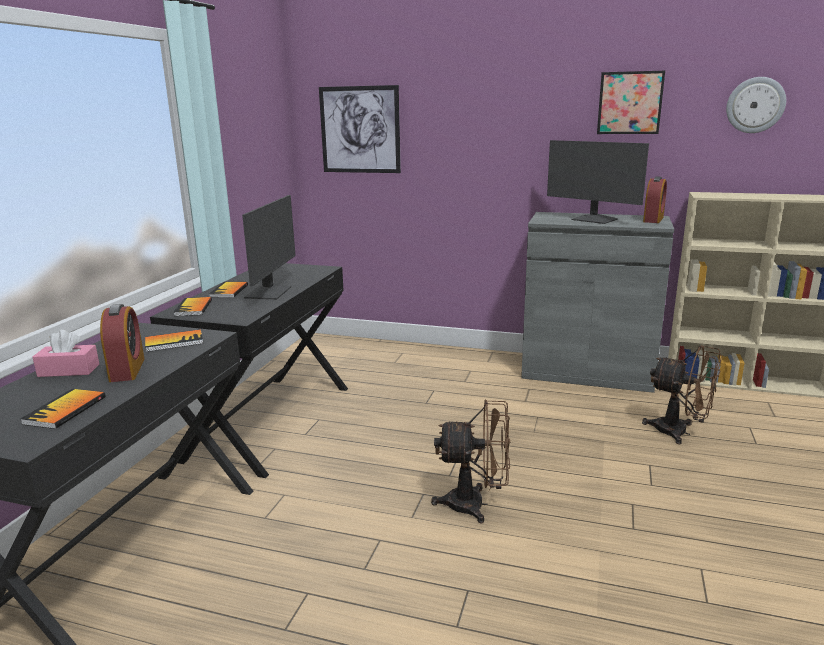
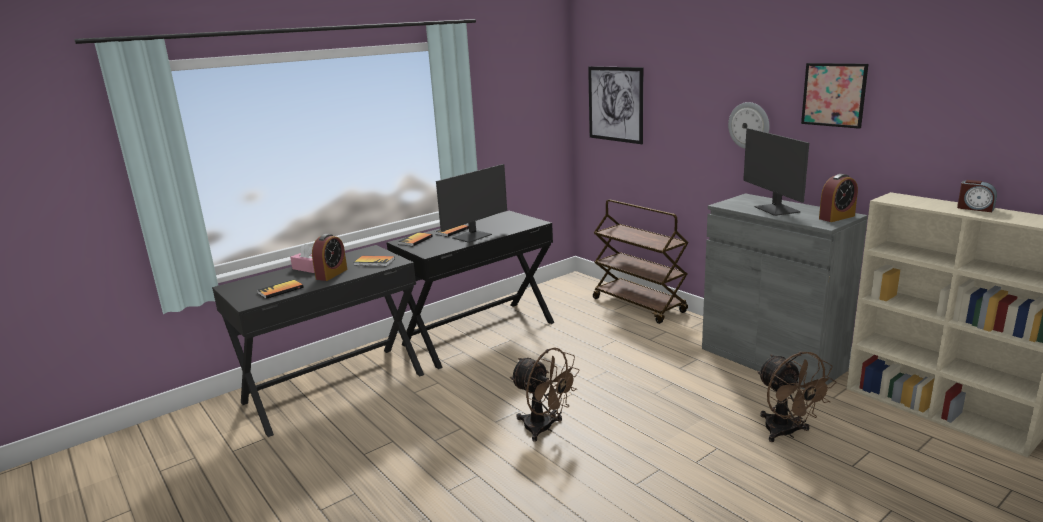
camera: 35 degrees right, 0 degrees up
(415, 352) = (639, 305): none -> brown cart
(755, 105) = (964, 105): wall clock -> wall clock (749, 125)
(775, 195) = (975, 208): none -> alarm clock

